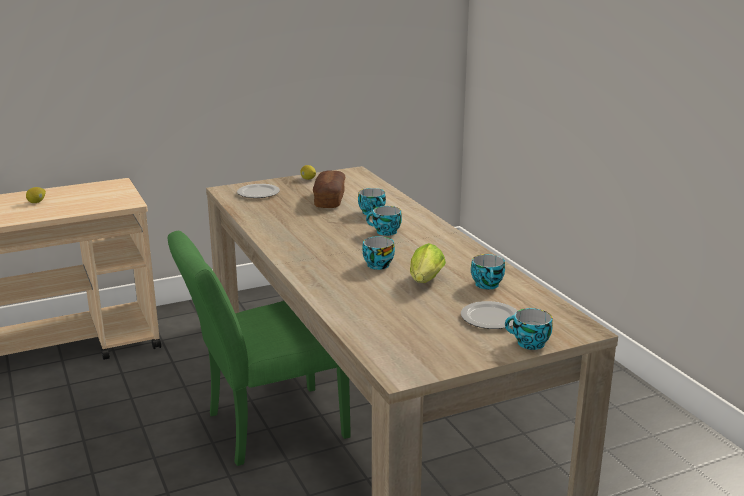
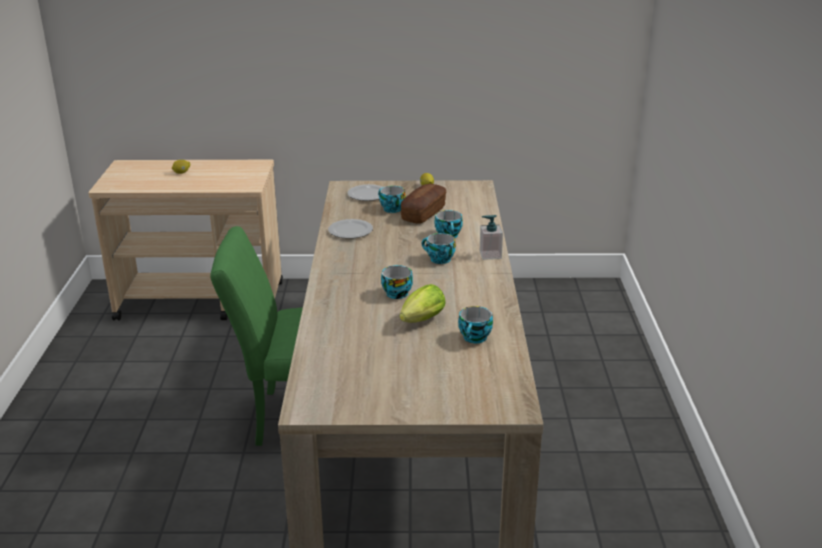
camera: 25 degrees right, 5 degrees up
(426, 221) = (490, 255): none -> soap dispenser
(491, 317) = (441, 373): plate -> plate (351, 231)
(528, 343) = (447, 409): cup -> cup (391, 209)

